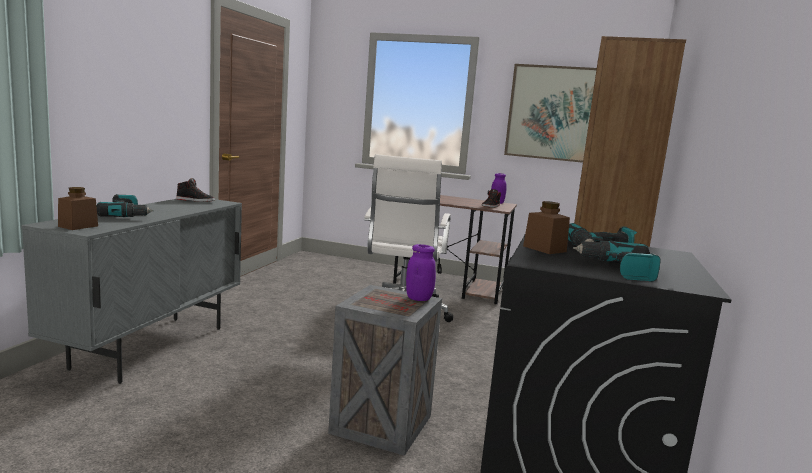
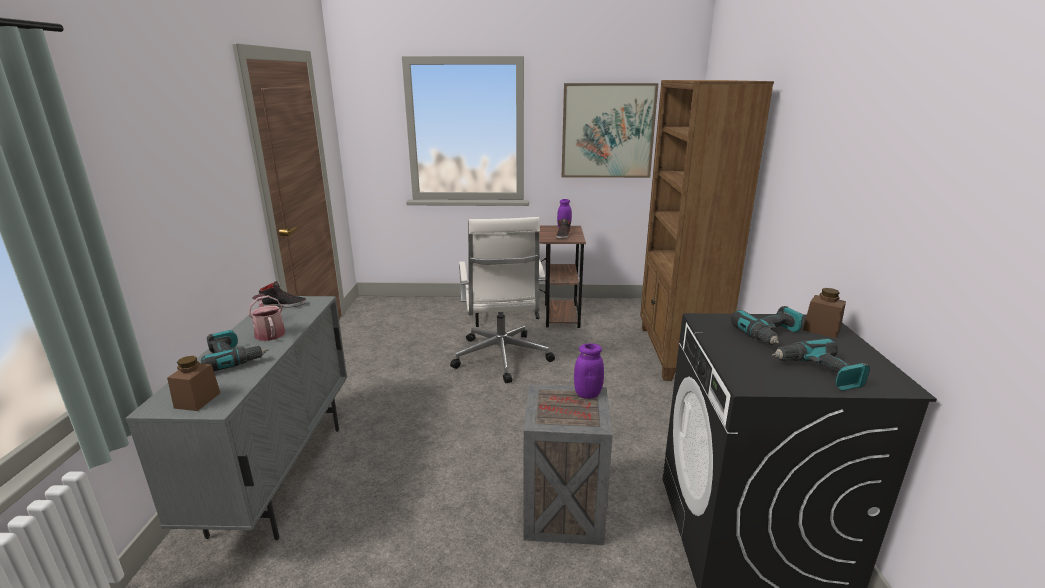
camera: 15 degrees left, 10 degrees up
(168, 209) = (269, 332): none -> watering can
(544, 249) = (732, 349): brown jar -> brown jar (821, 330)

